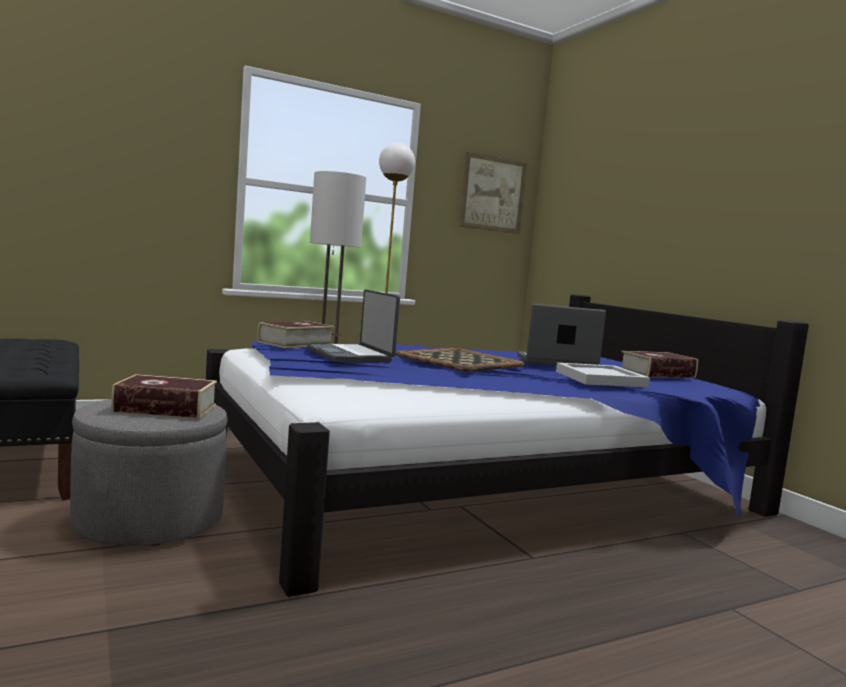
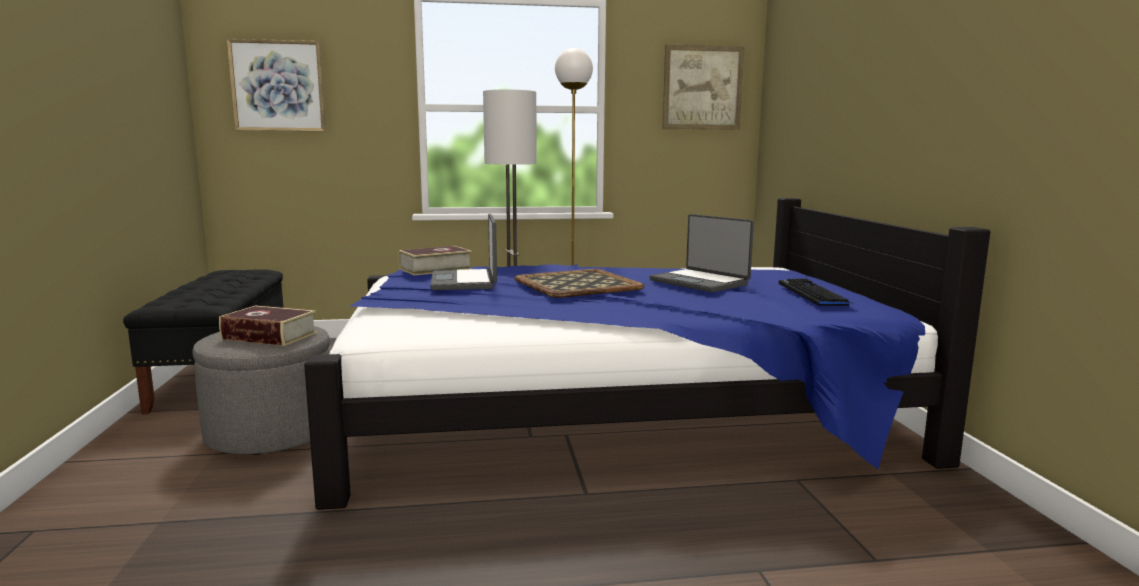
camera: 20 degrees right, 5 degrees up
(85, 138) = (278, 86): none -> picture
(556, 362) = (700, 282): laptop -> laptop turned 150 degrees counterclockwise
(600, 379) = (707, 304): white tray -> none
(657, 373) = (813, 294): book -> keyboard

